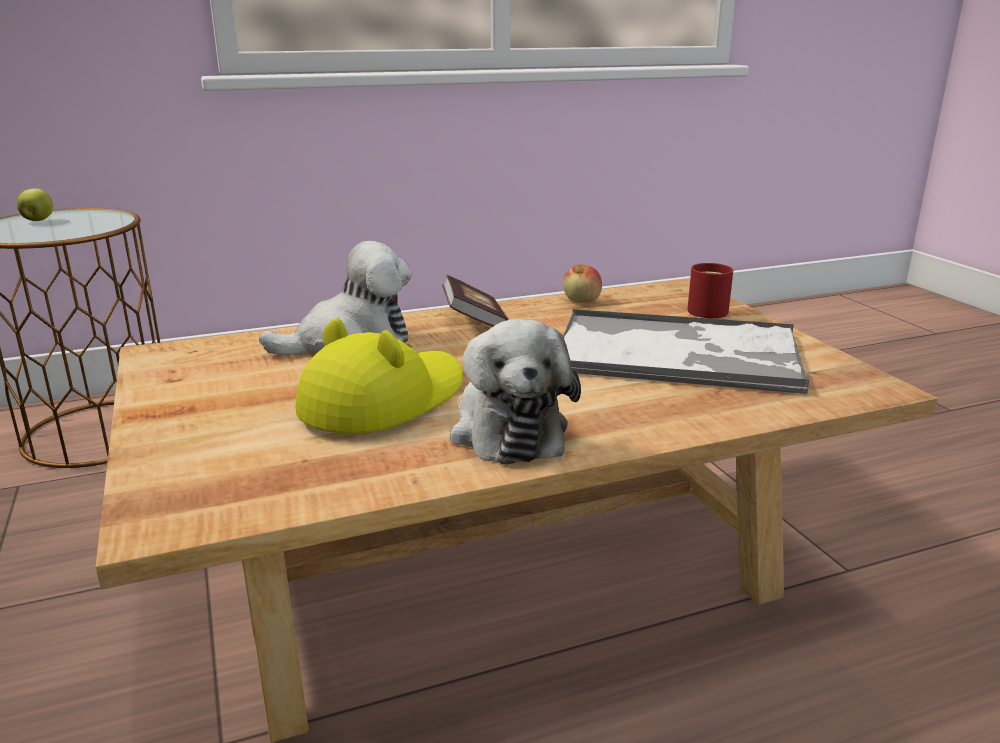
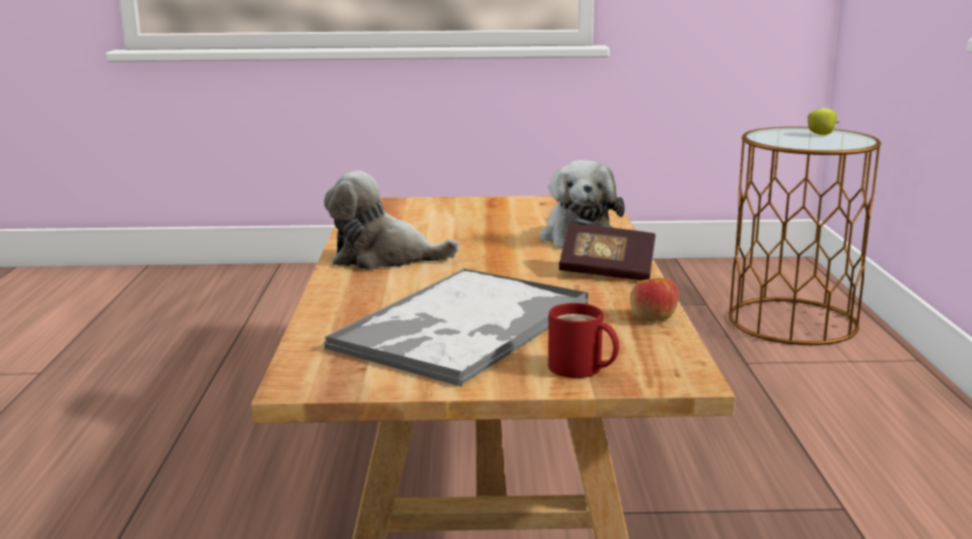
camera: 110 degrees right, 5 degrees down
(383, 399) = (462, 238): yellow hat -> none

